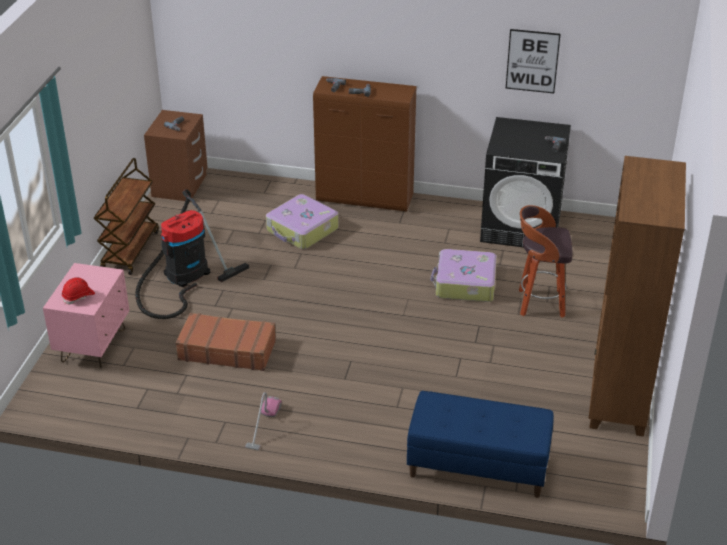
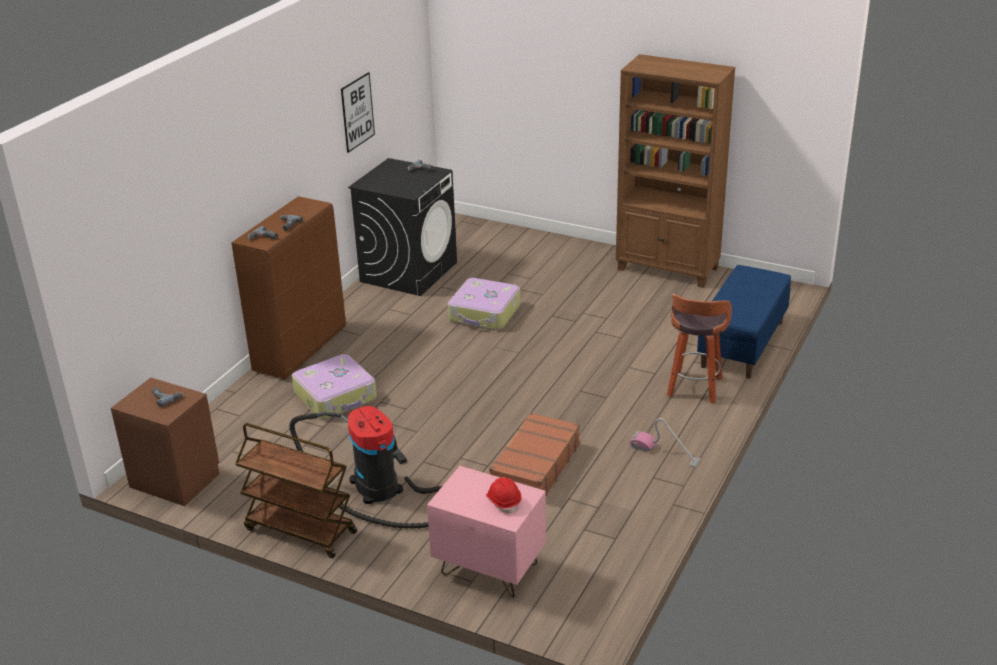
camera: 75 degrees left, 5 degrees down
(539, 304) = (532, 282): stool -> stool (694, 388)

